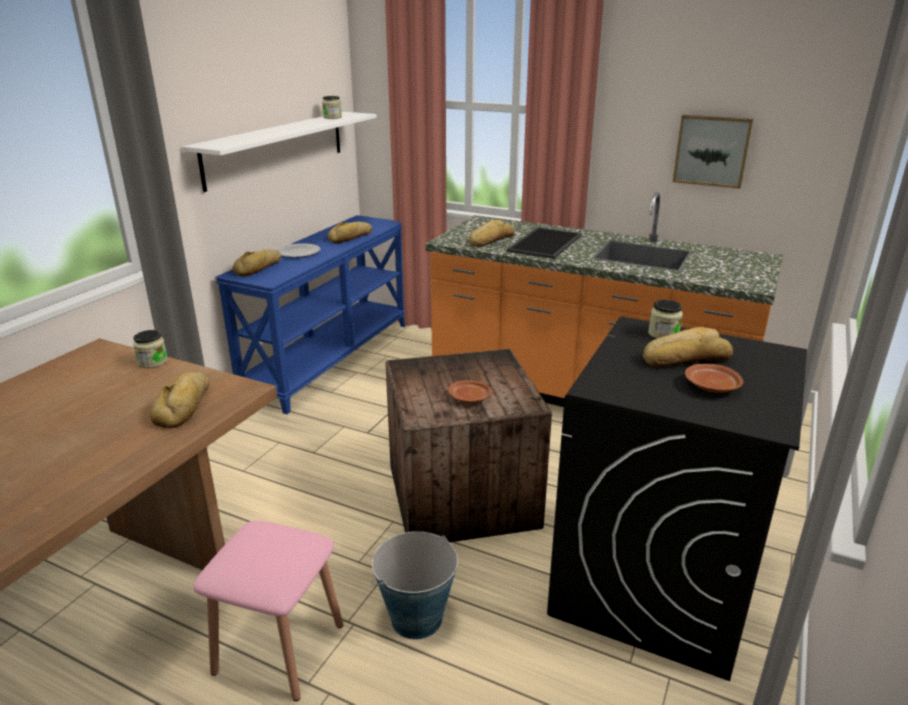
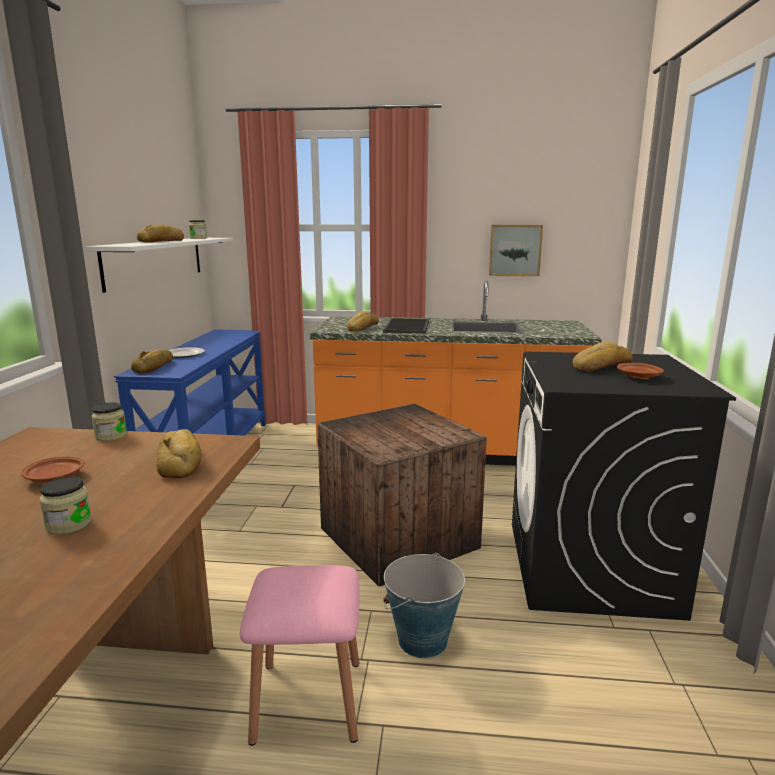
camera: 20 degrees left, 10 degrees down
(351, 237) = (224, 342): bread -> bread (163, 241)
(470, 398) = (414, 436): brown plate -> brown plate (55, 478)
(663, 334) = (568, 356): jar -> jar (69, 524)

